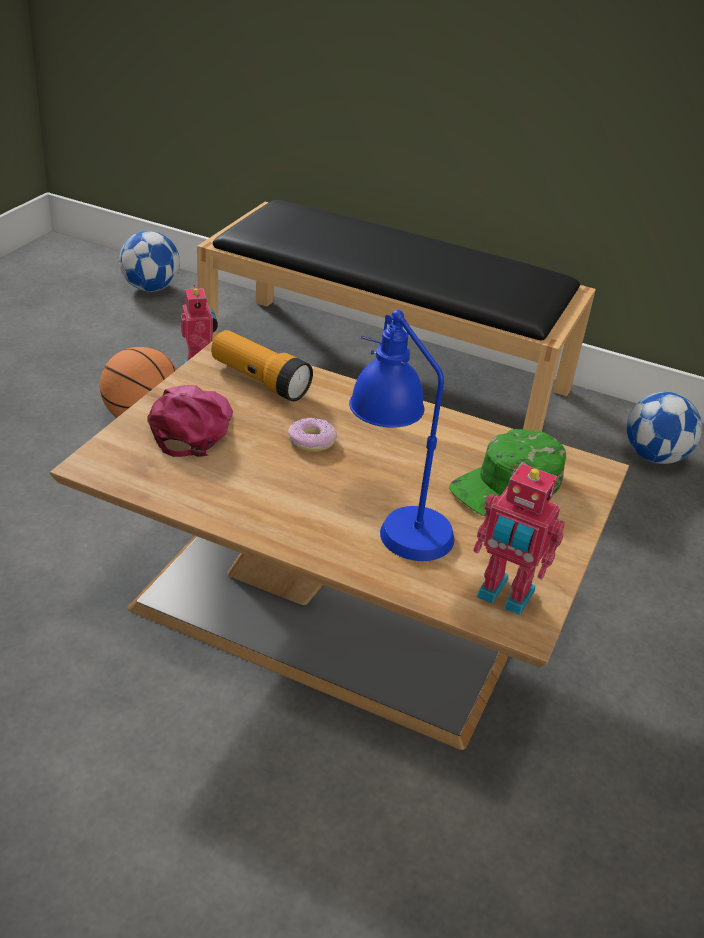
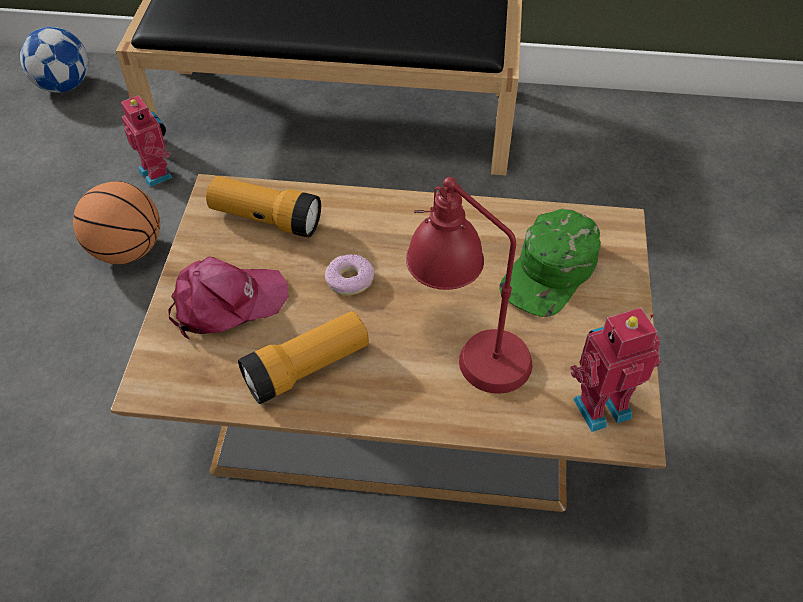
camera: 15 degrees left, 15 degrees up
(192, 427) = (227, 303): pink cap -> pink cap turned 75 degrees clockwise
(237, 491) = (307, 368): none -> flashlight
(394, 518) = (466, 349): blue table lamp -> red table lamp
(504, 596) = (600, 405): toy robot -> toy robot turned 150 degrees clockwise
(654, 456) = (609, 141): football -> none

